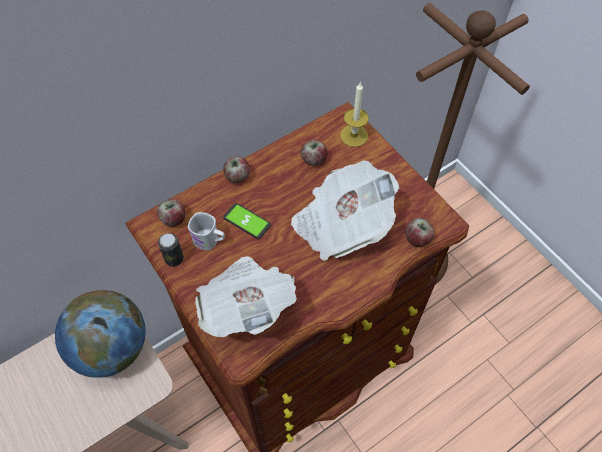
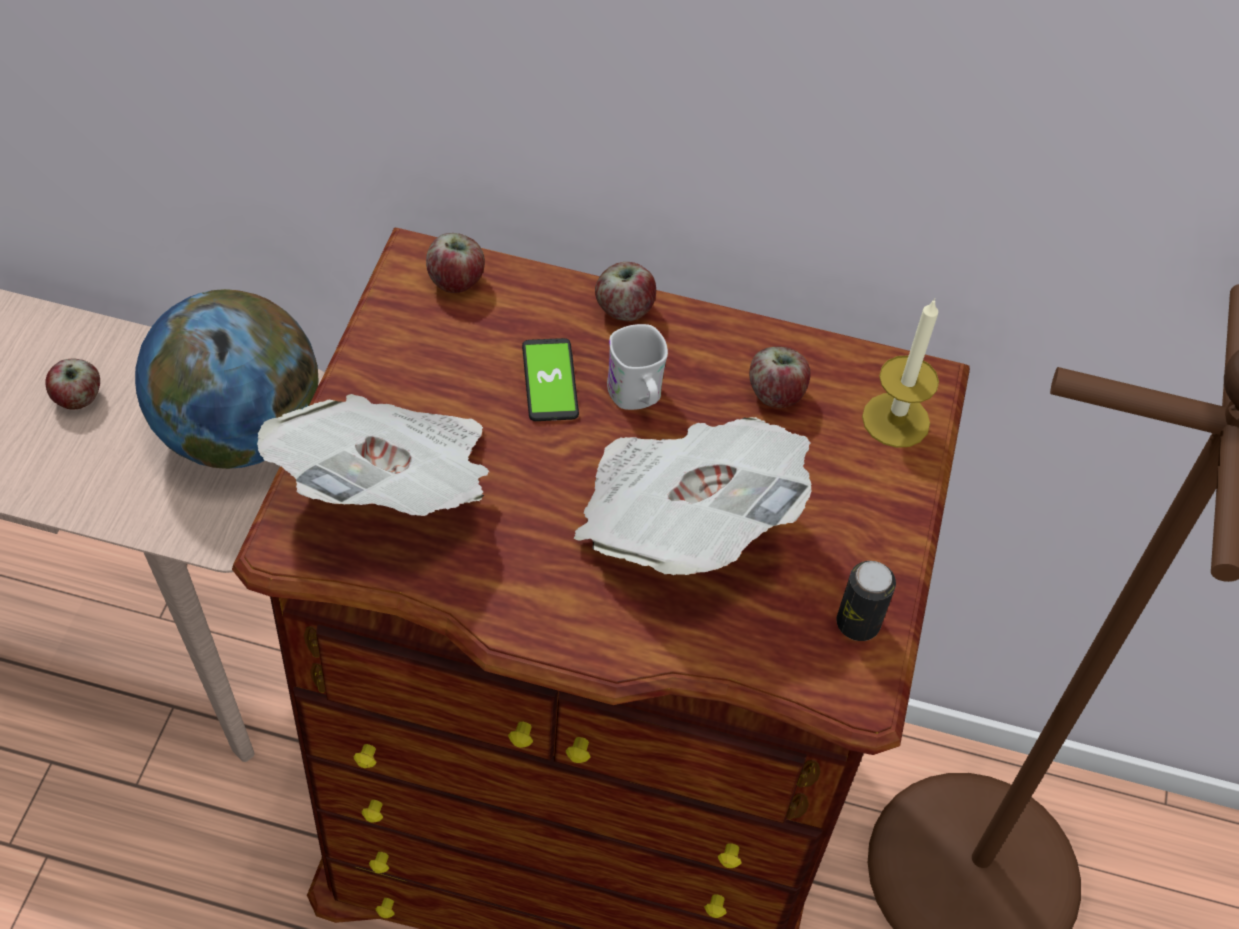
camera: 45 degrees right, 5 degrees down
(174, 258) = (384, 331): can -> can (857, 623)
(210, 241) = (462, 356): white mug -> white mug (637, 397)
(417, 239) = (772, 665): apple -> apple (77, 399)

